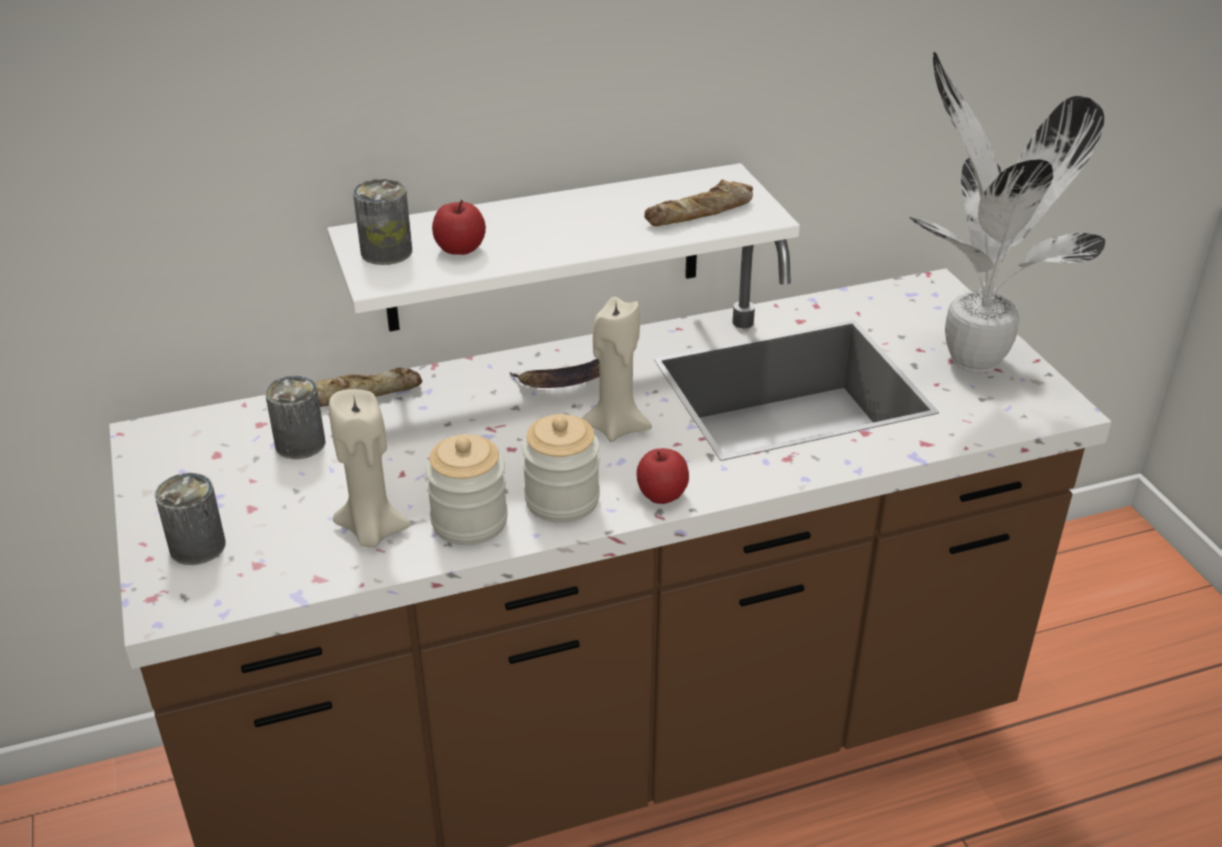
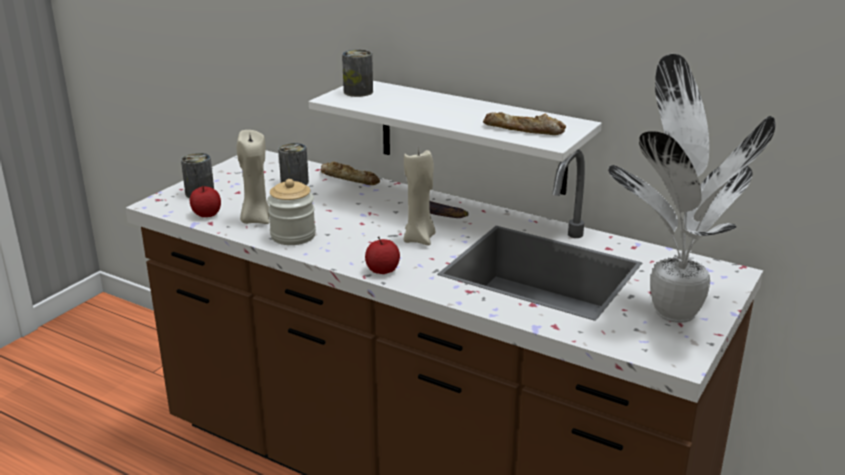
camera: 50 degrees right, 10 degrees down
(460, 249) = (386, 101): apple -> apple (206, 214)
(562, 500) = (340, 249): jar -> none

